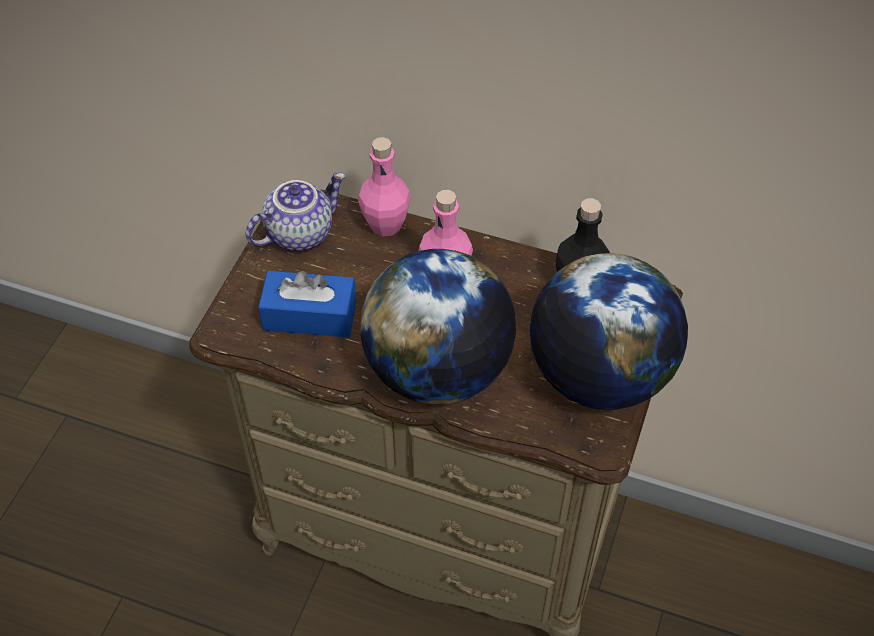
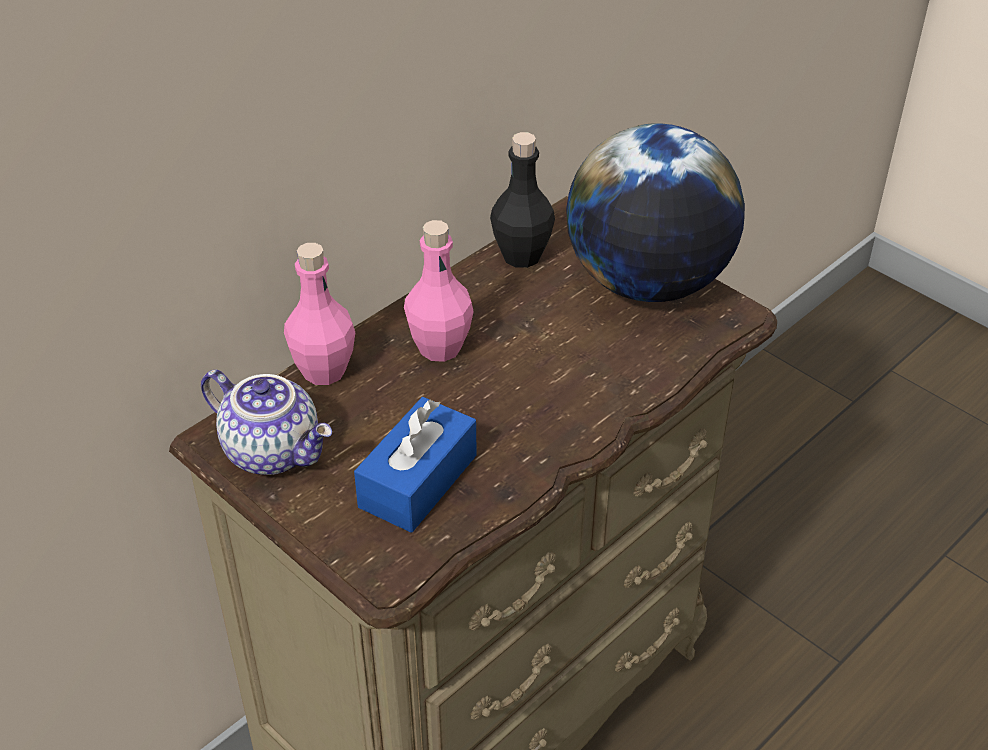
camera: 65 degrees left, 10 degrees down
(299, 232) = (274, 451): teapot -> teapot turned 135 degrees clockwise
(438, 371) = (572, 396): globe -> none

